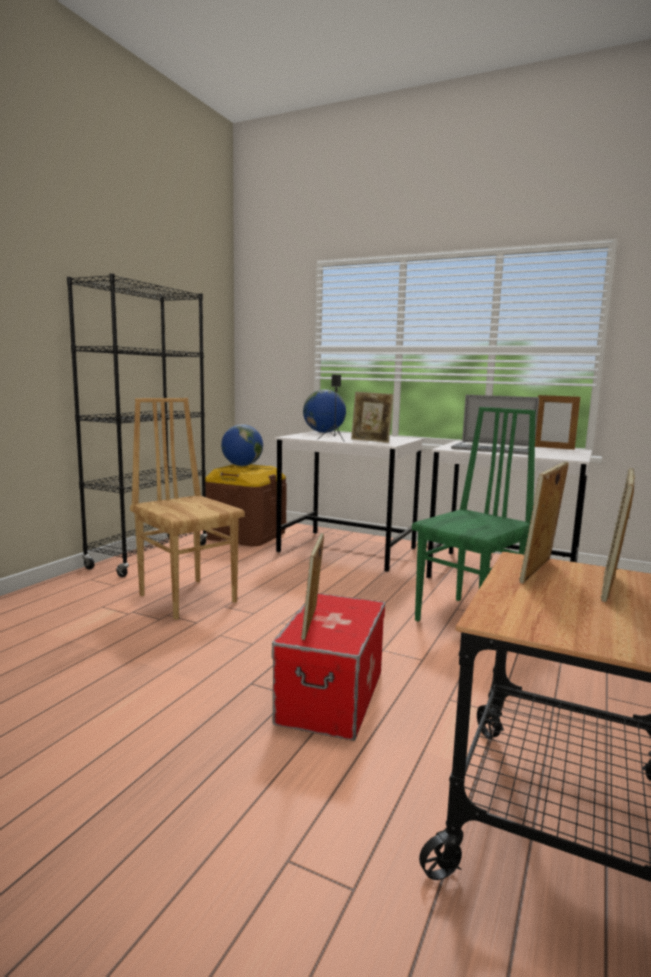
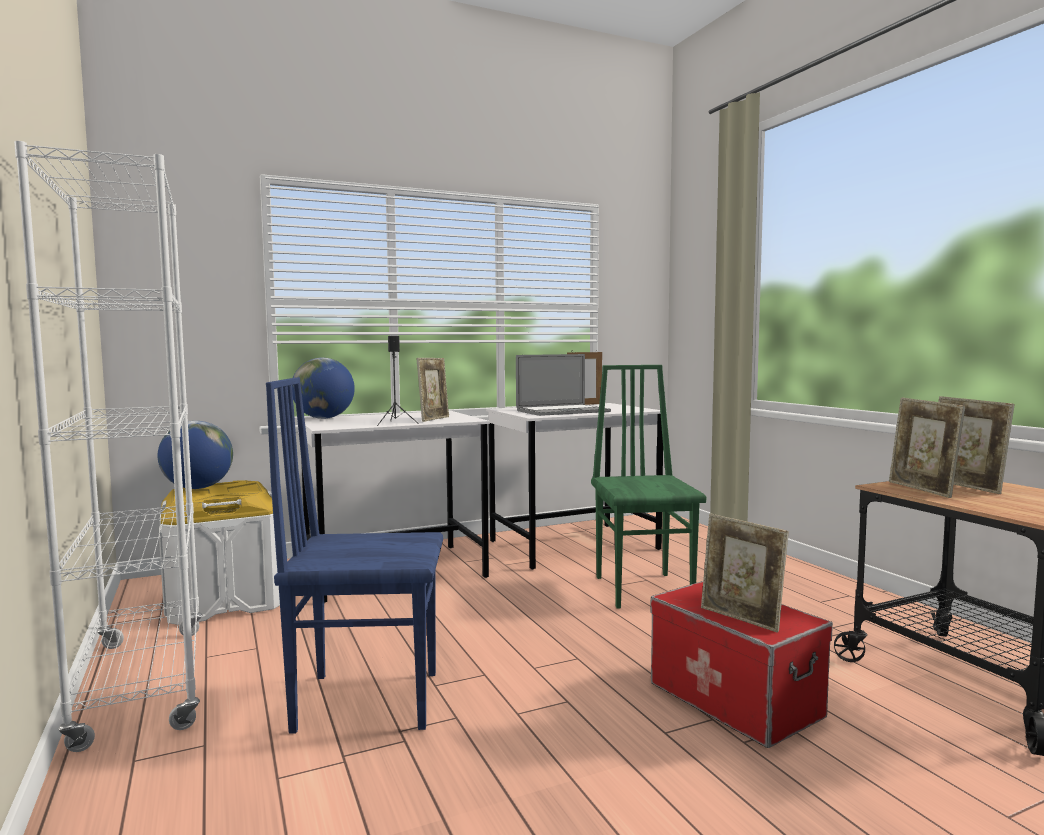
camera: 50 degrees left, 5 degrees down
(149, 556) = (143, 683): black bookcase -> white bookcase
(188, 597) = (367, 699): brown chair -> blue chair
(246, 536) = (224, 601): brown storage box -> white storage box
(370, 441) = (434, 419): picture frame -> picture frame turned 45 degrees counterclockwise

